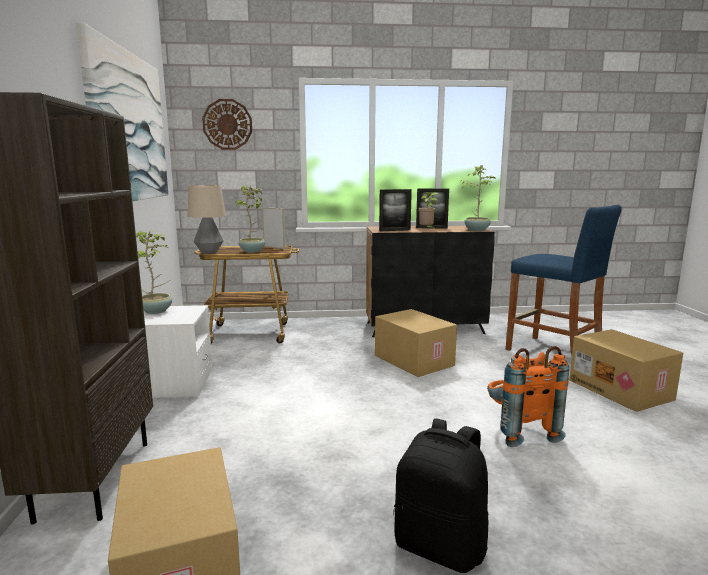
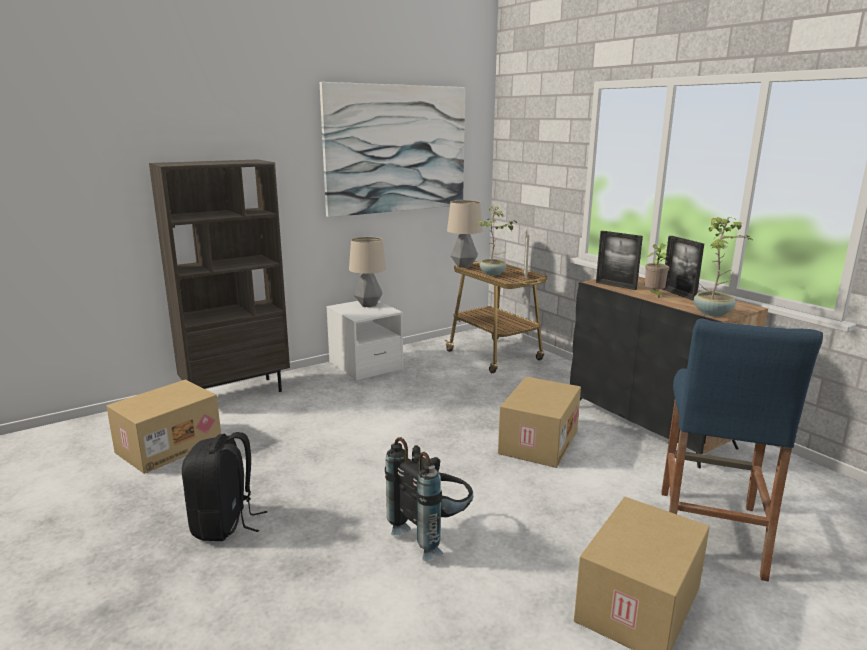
camera: 60 degrees right, 5 degrees up
(157, 311) = (368, 305): potted plant -> table lamp
(227, 124) = (532, 136): wall clock -> none
(518, 430) = (432, 533): orange backpack -> black backpack

